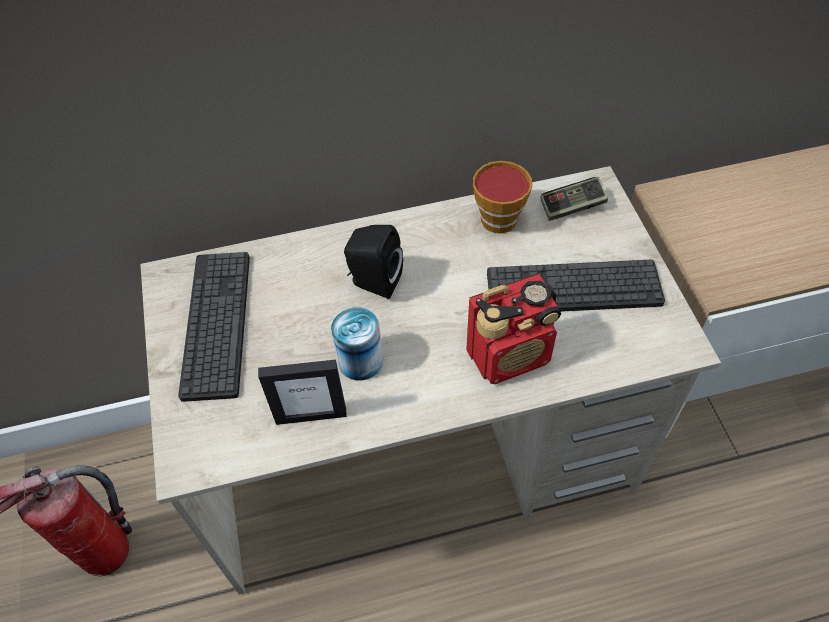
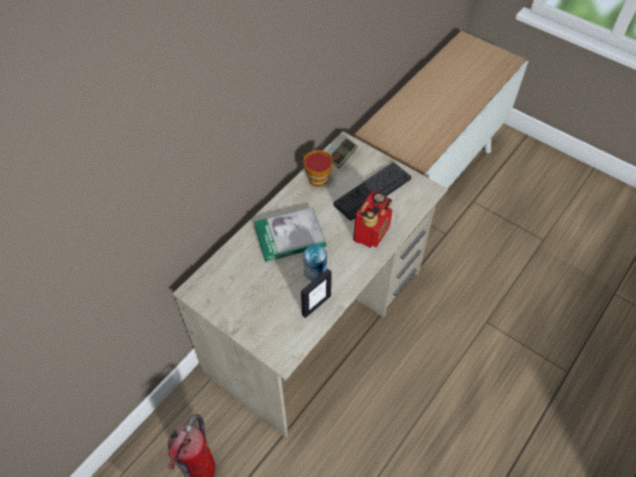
camera: 40 degrees left, 0 degrees up
(217, 324) = (238, 296): keyboard -> none
(373, 282) = (289, 236): black speaker -> book

